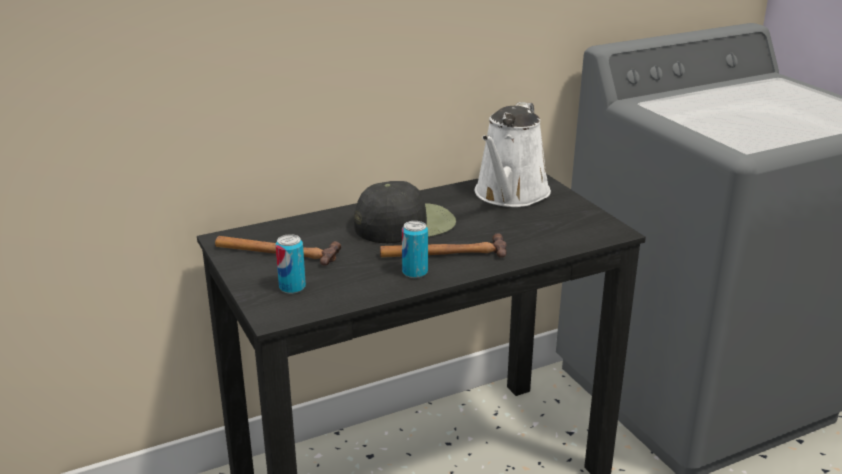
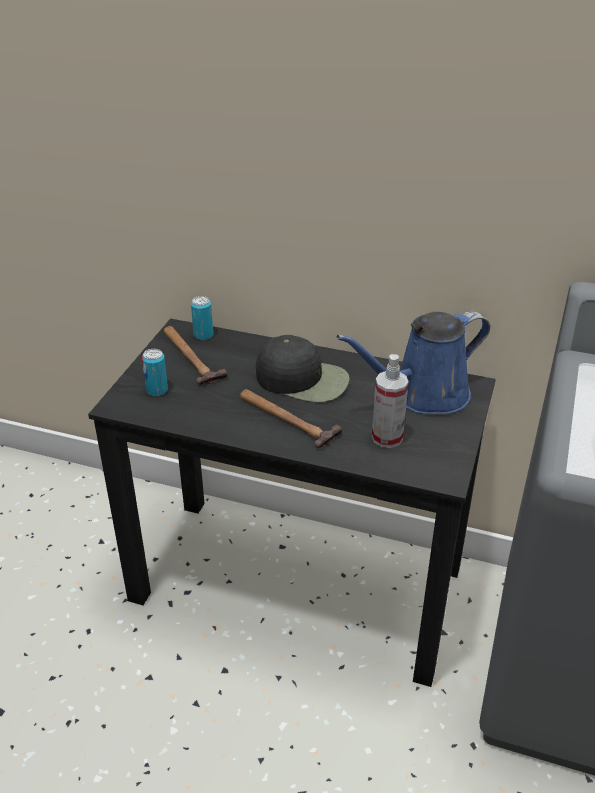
camera: 45 degrees right, 10 degrees up
(415, 272) = (242, 423): can -> can (203, 335)
(510, 195) = (423, 395): white watering can -> blue watering can
(535, 229) = (387, 438): none -> spray bottle

